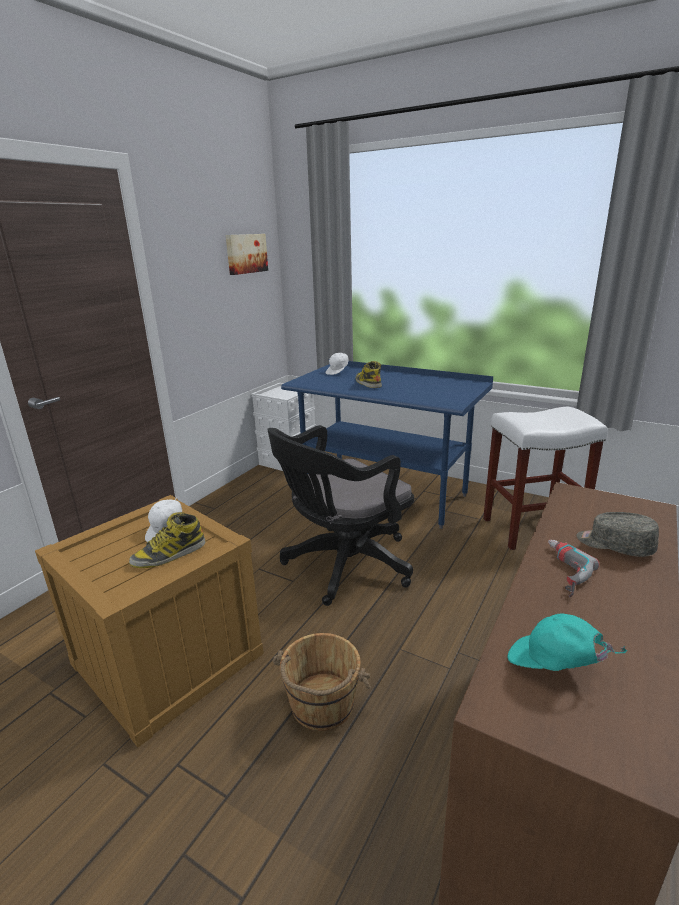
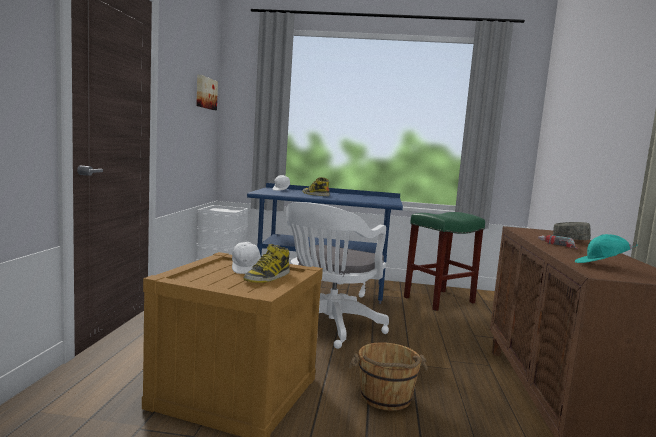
camera: 25 degrees left, 15 degrees down
(343, 566) = (328, 327): black office chair -> white office chair
(531, 529) = (439, 300): white stool -> green stool

